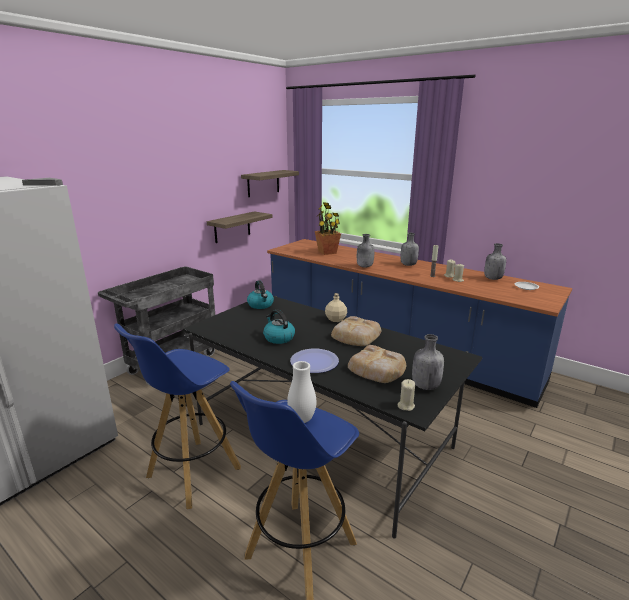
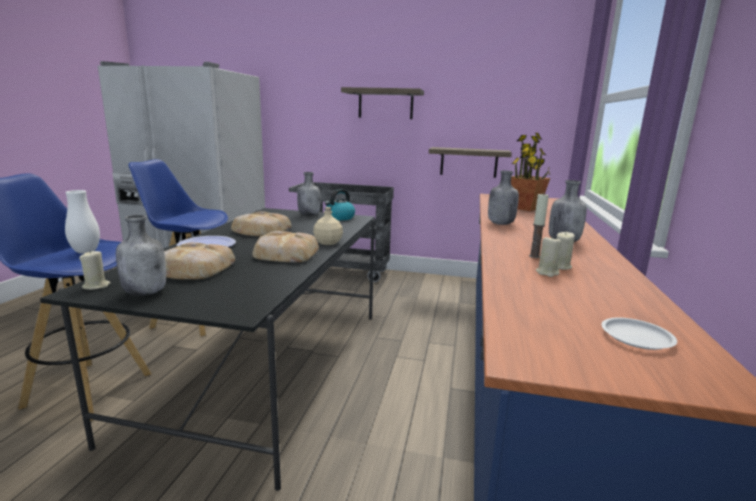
camera: 65 degrees right, 5 degrees down
(263, 183) = (533, 116): shelf -> shelf (385, 104)
(278, 338) = (260, 230): kettle -> bread
(492, 278) = (626, 301): grey bottle -> grey bottle (309, 215)

